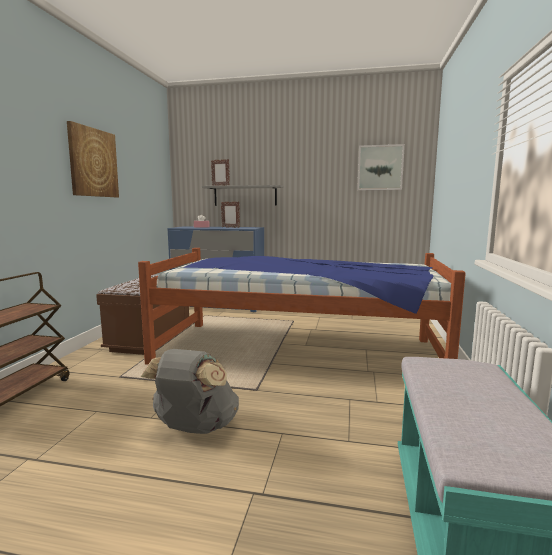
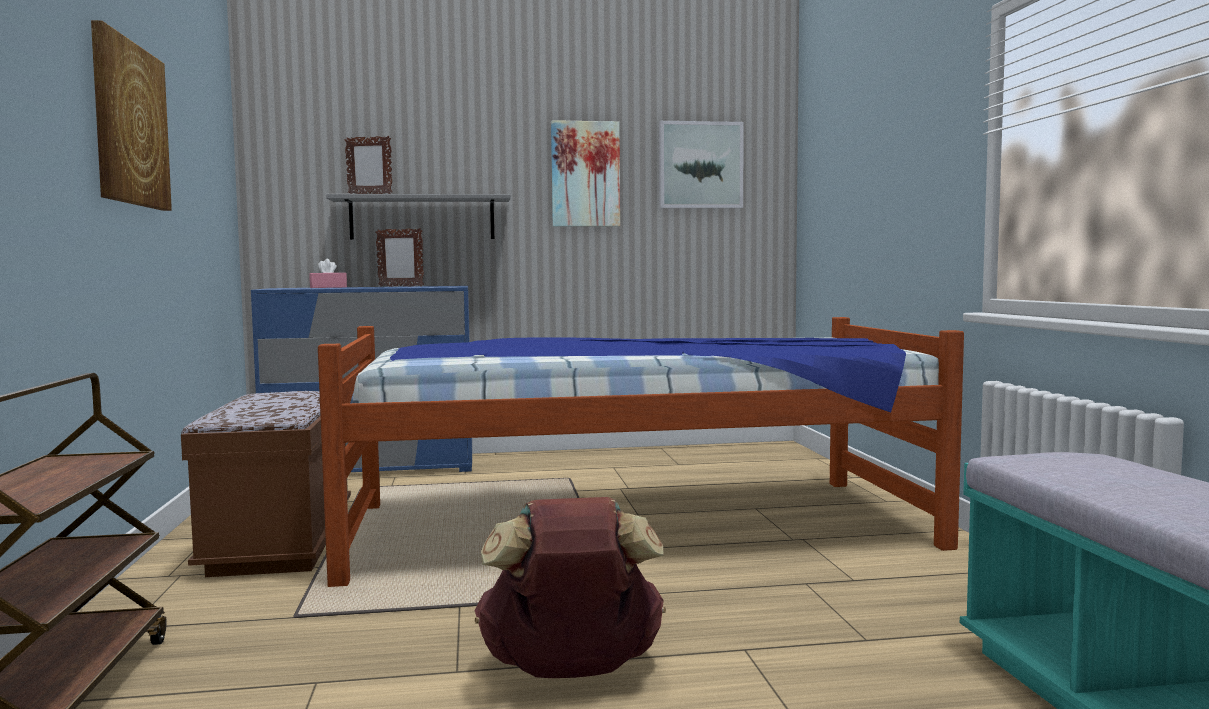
camera: 20 degrees left, 5 degrees down
(194, 428) = (571, 671): grey backpack -> brown backpack
(320, 174) = (585, 174): none -> picture

